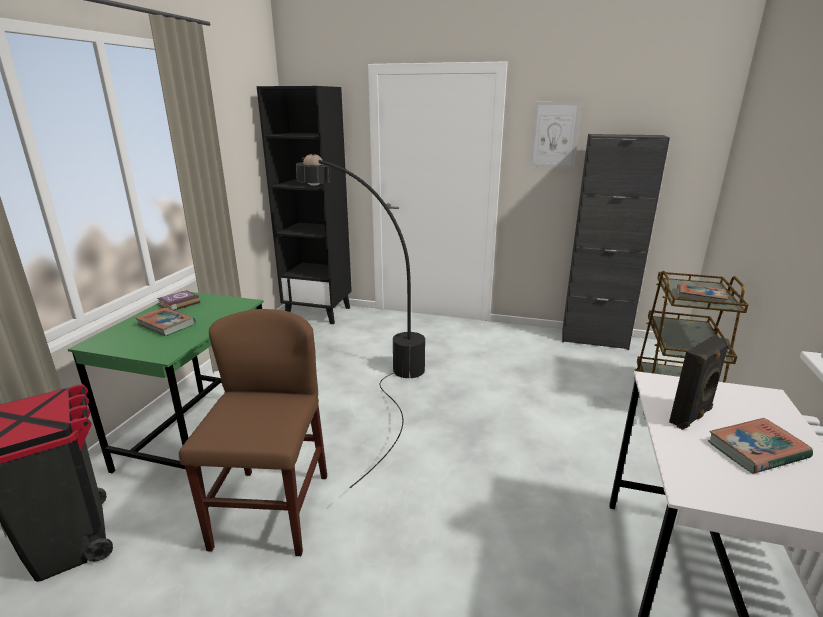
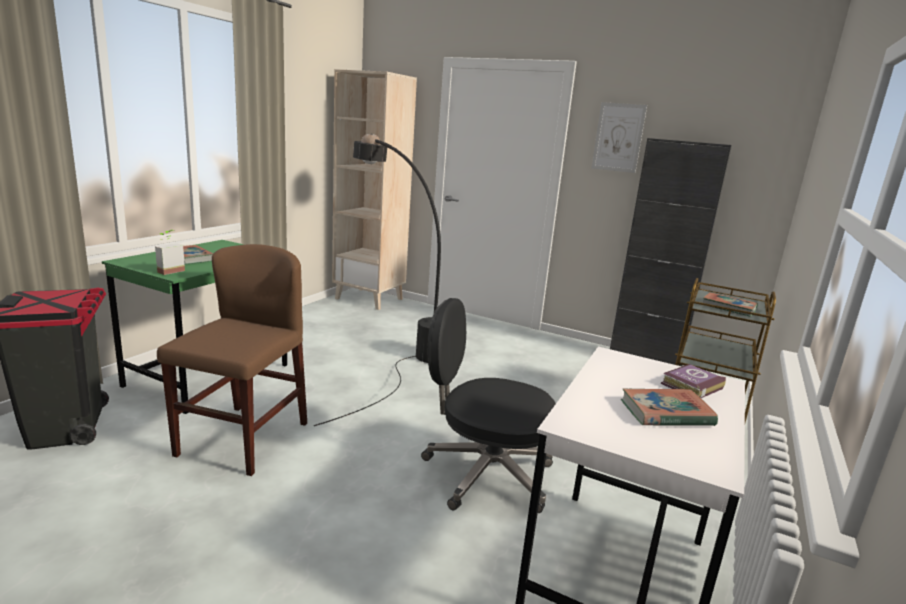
camera: 10 degrees right, 5 degrees down
(152, 349) = (168, 270): none -> potted plant
(178, 304) = (212, 247): book -> book (690, 386)
(319, 312) = (369, 299): black bookcase -> beige bookcase
(520, 496) = (485, 473): none -> black office chair
(692, 416) = (623, 382): black speaker -> none

